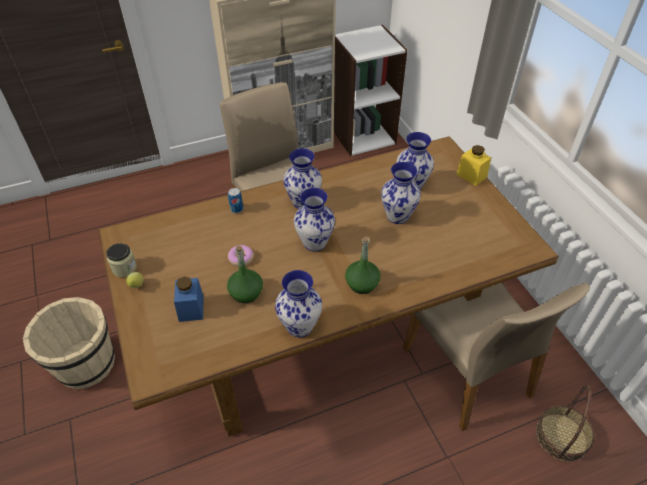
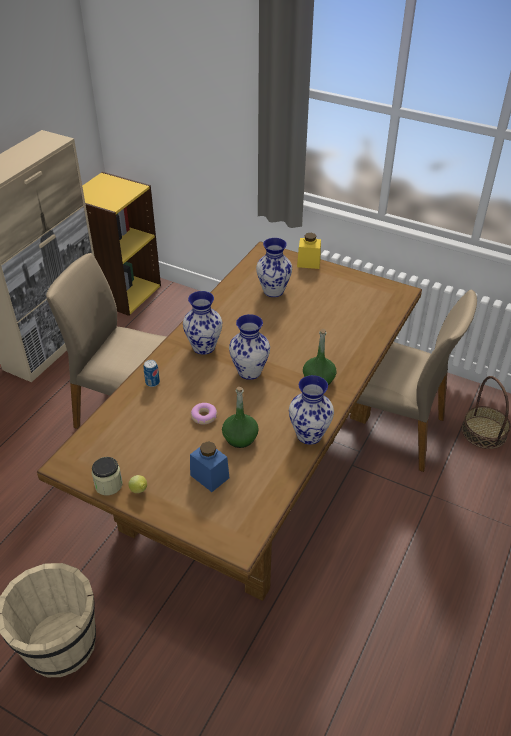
camera: 40 degrees left, 5 degrees down
(362, 135) = (122, 292): white bookcase -> yellow bookcase
(397, 215) = (288, 318): vase -> none

